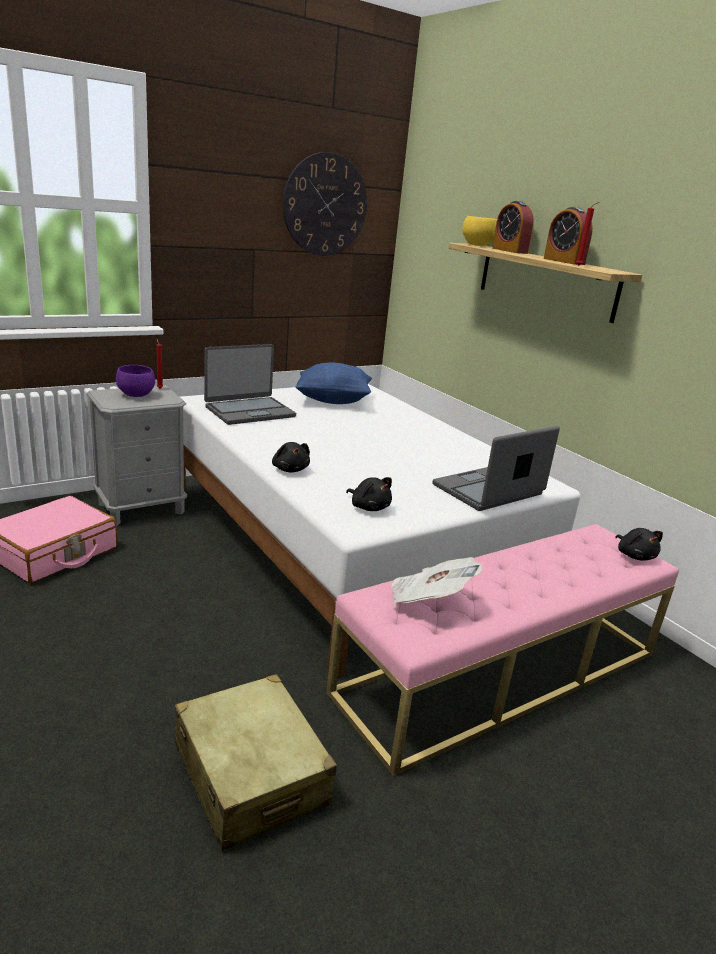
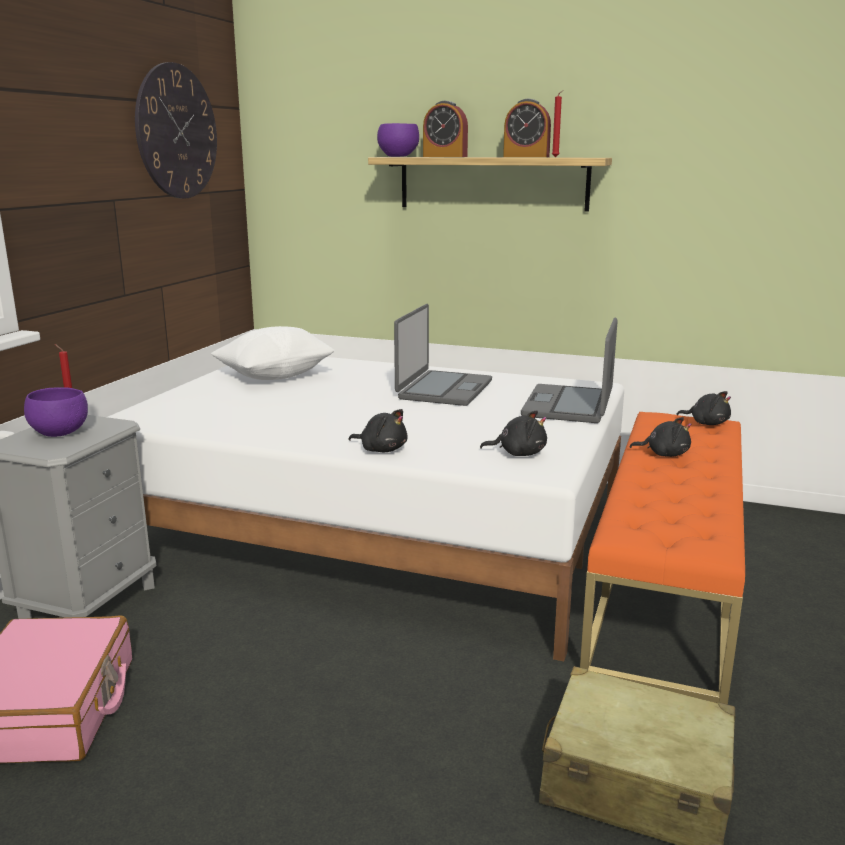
camera: 35 degrees left, 5 degrees down
(249, 411) = (213, 413): laptop -> laptop (443, 389)
(333, 401) = (275, 376): blue pillow -> white pillow
(428, 599) = (662, 514): newspaper -> none
(477, 245) = (397, 156): yellow bowl -> purple bowl
(501, 672) = (667, 580): pink bench -> orange bench
(536, 562) = (664, 454): none -> black plush toy

